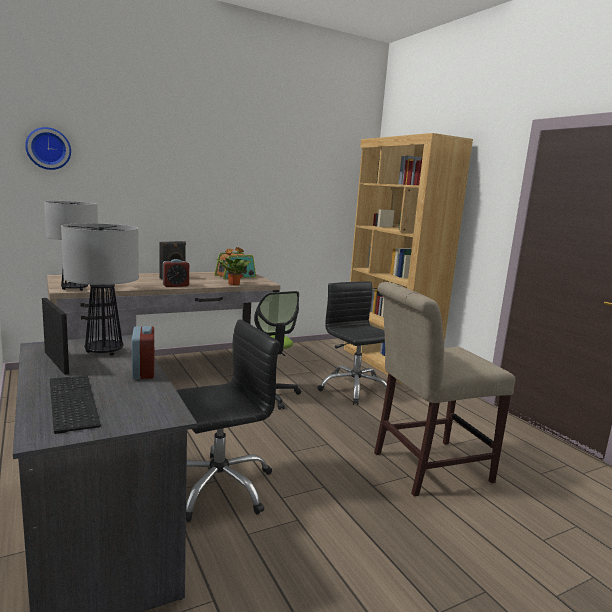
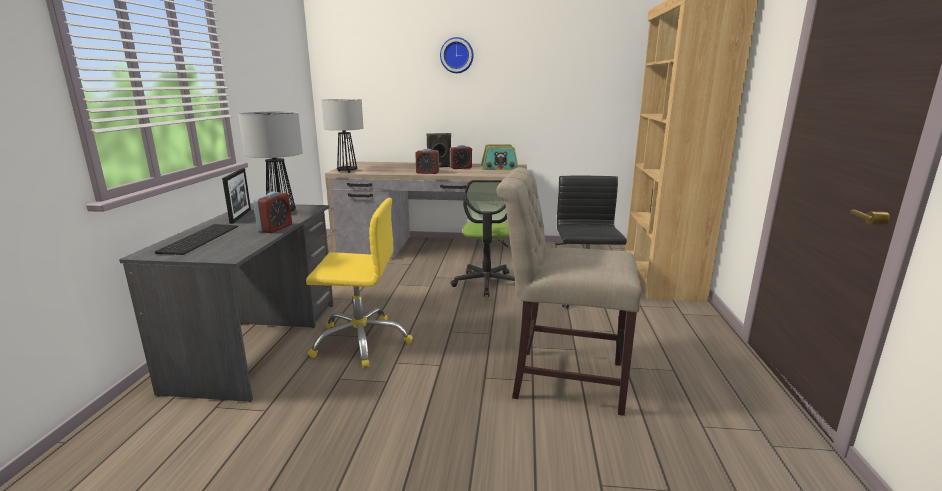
camera: 35 degrees right, 5 degrees up
(48, 148) = (349, 57): wall clock -> wall clock (457, 55)
(198, 278) = (461, 168): none -> alarm clock
(218, 487) = (361, 341): black office chair -> yellow office chair
(233, 284) = (481, 174): potted plant -> none

